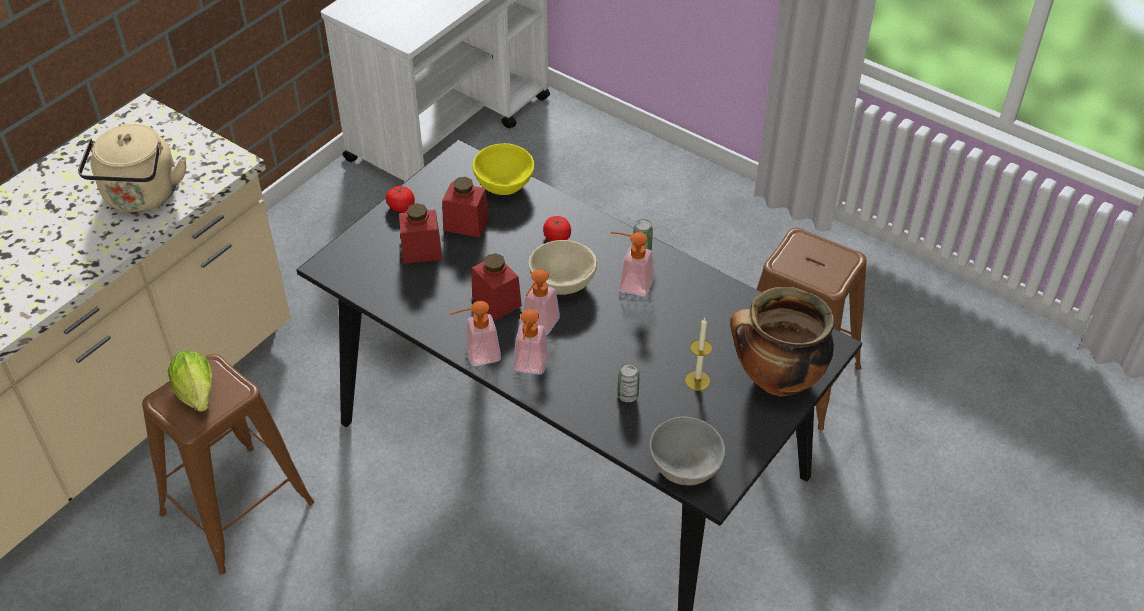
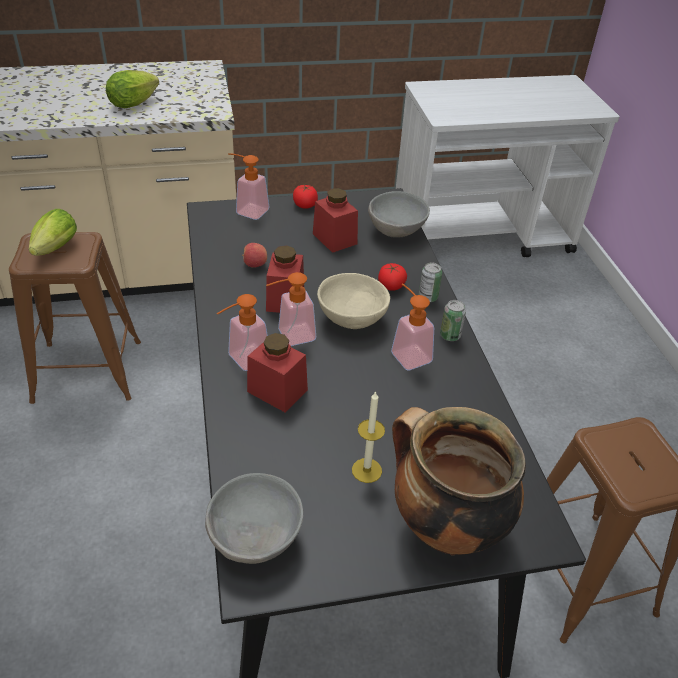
camera: 40 degrees right, 5 degrees down
(141, 197) = (136, 103): beige kettle -> lettuce
(421, 250) = (280, 237): red jar -> red jar (277, 391)
(435, 288) = (255, 264): none -> apple
(476, 355) = (218, 325): soap dispenser -> soap dispenser (247, 210)
(505, 185) = (397, 231): yellow bowl -> grey bowl
(627, 395) = (290, 437): can -> can (428, 297)

